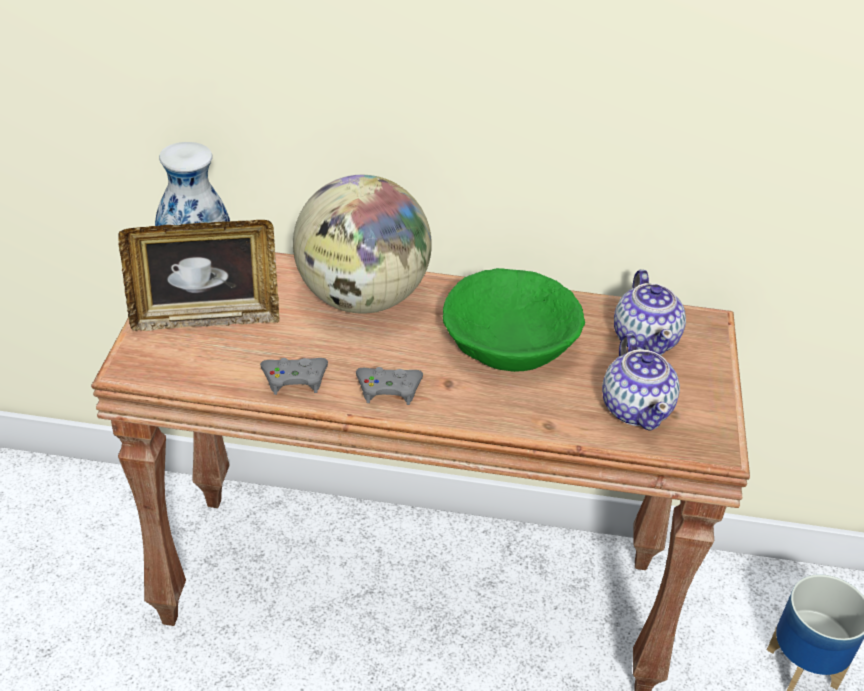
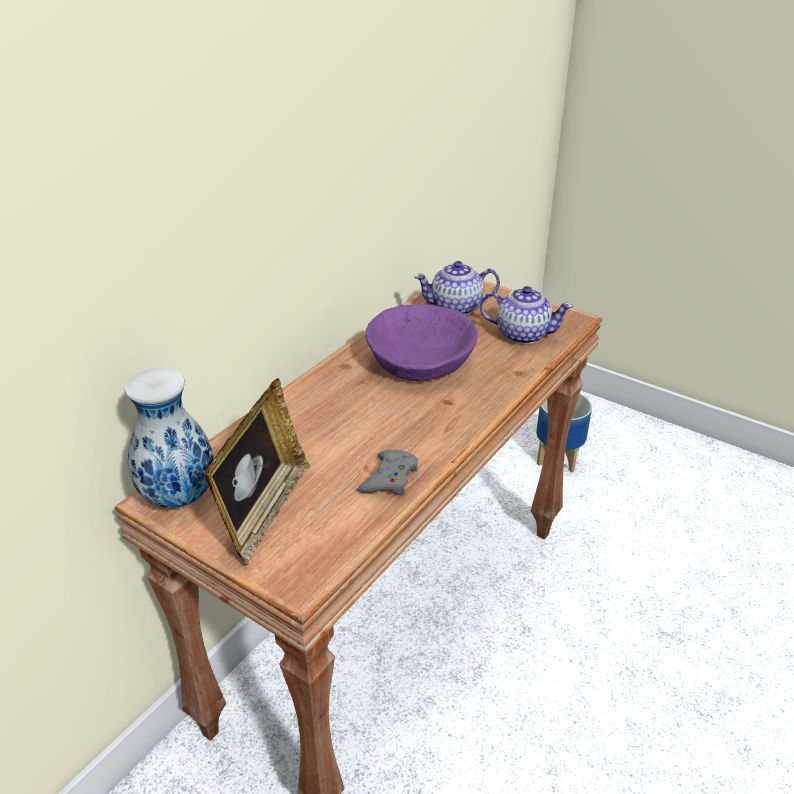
camera: 60 degrees left, 5 degrees down
(361, 298) = (313, 413): globe -> none
(388, 389) = (435, 432): grey game controller -> none
(510, 342) = (421, 360): green bowl -> purple bowl
(645, 339) = (456, 308): teapot -> teapot turned 150 degrees clockwise

